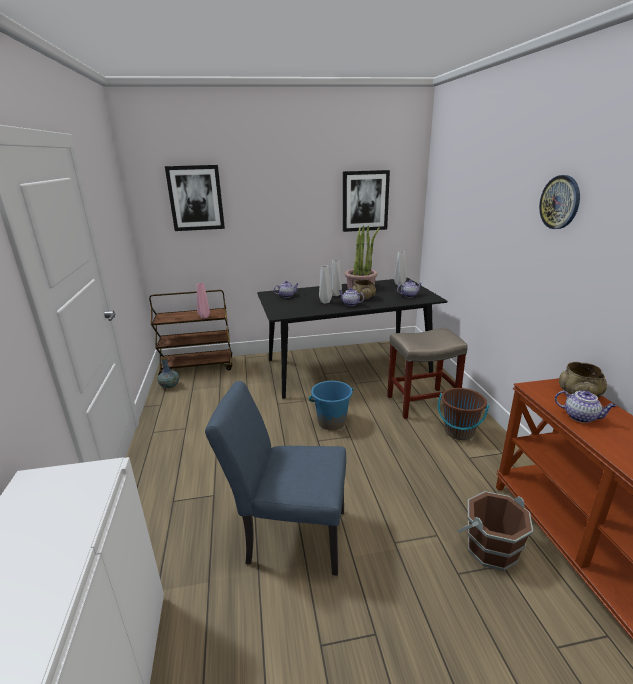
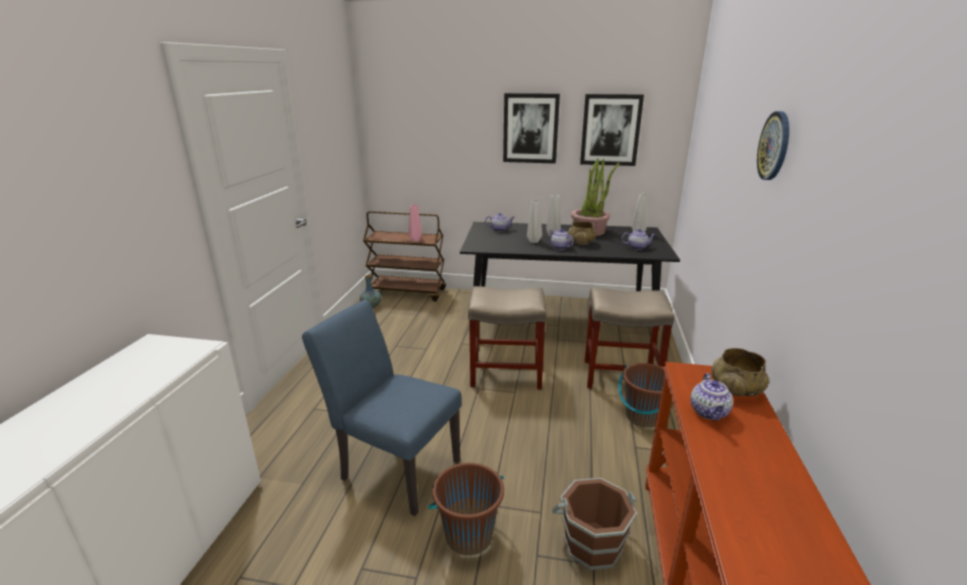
camera: 20 degrees right, 0 degrees up
(196, 198) = (423, 116): picture -> picture (530, 128)
(331, 422) = (505, 373): blue bucket -> beige stool
(394, 576) = (468, 535): none -> brown bucket
(581, 417) = (709, 413): teapot -> teapot turned 45 degrees clockwise

